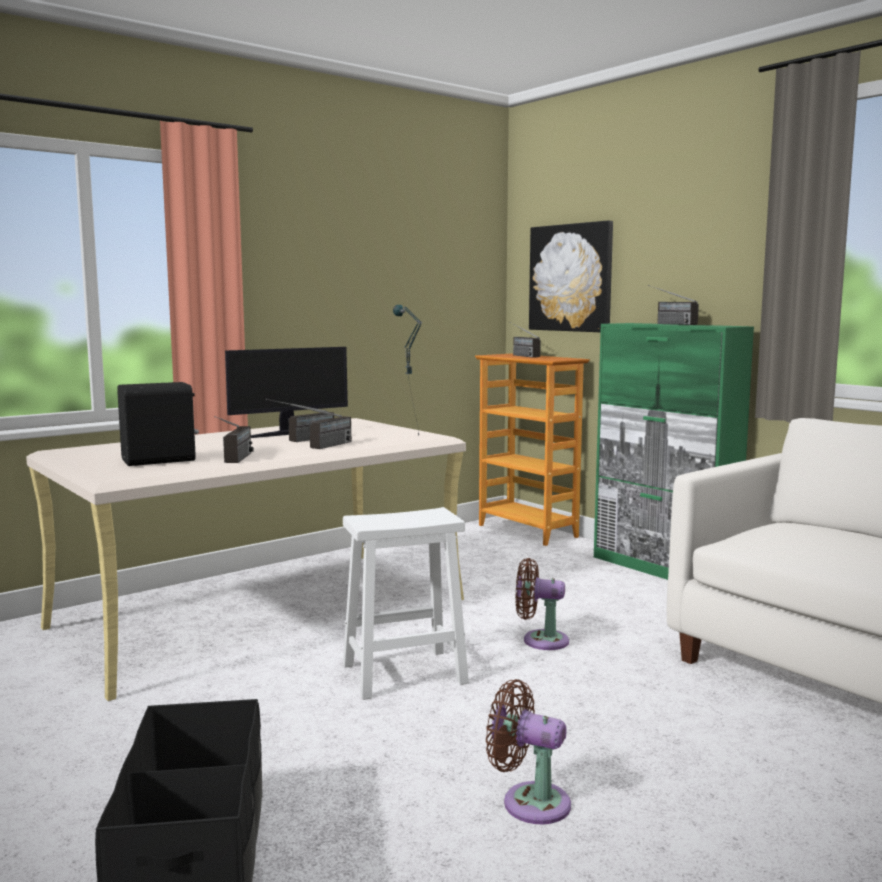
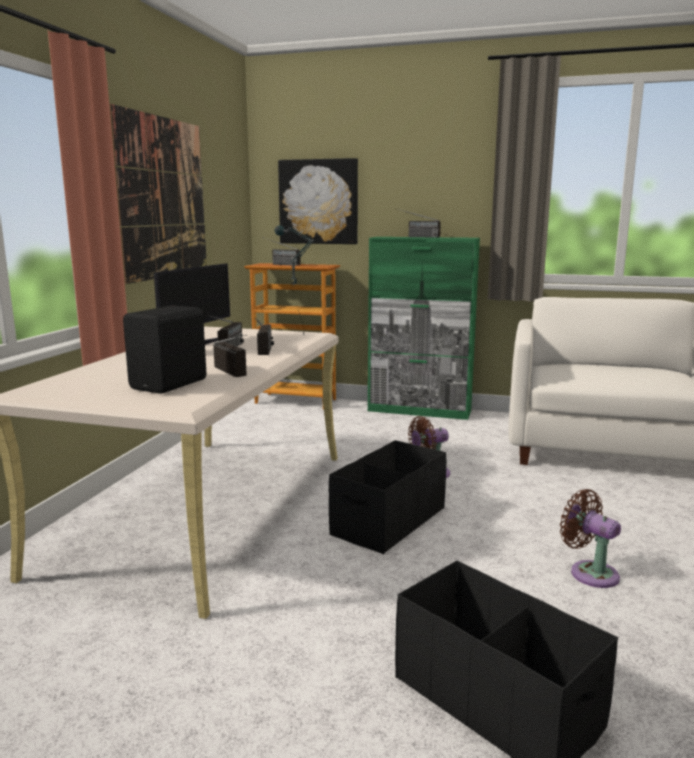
camera: 35 degrees left, 5 degrees up
(338, 276) = (164, 198): none -> picture
(402, 674) = (388, 521): white stool -> black storage box
(529, 802) = (589, 572): brown fan -> brown fan turned 60 degrees clockwise

